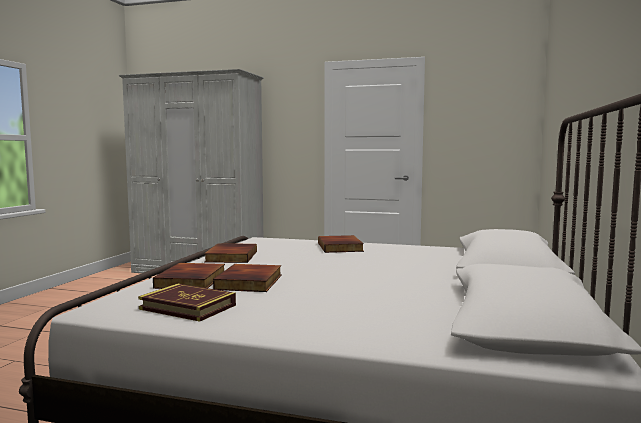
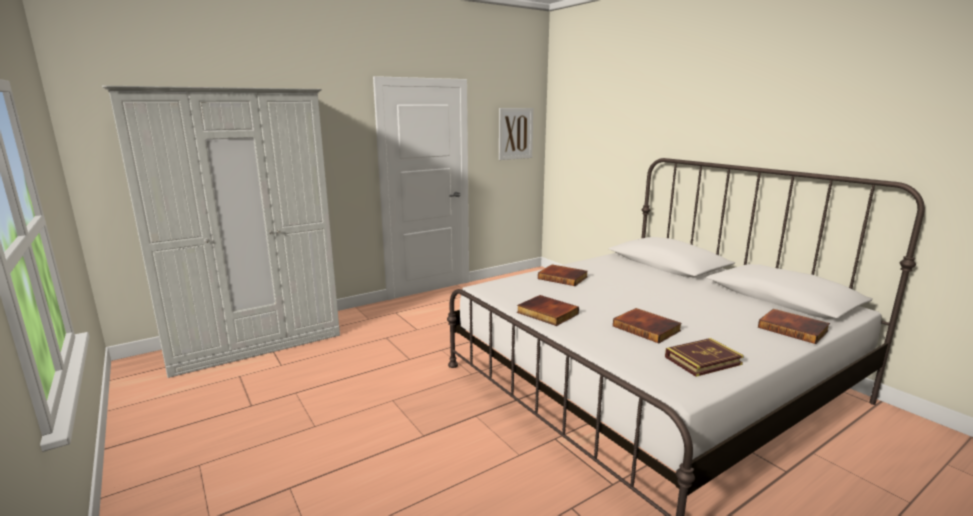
camera: 50 degrees left, 10 degrees up
(192, 280) = (621, 343): book -> book (793, 329)
(491, 114) = (515, 133): none -> picture

